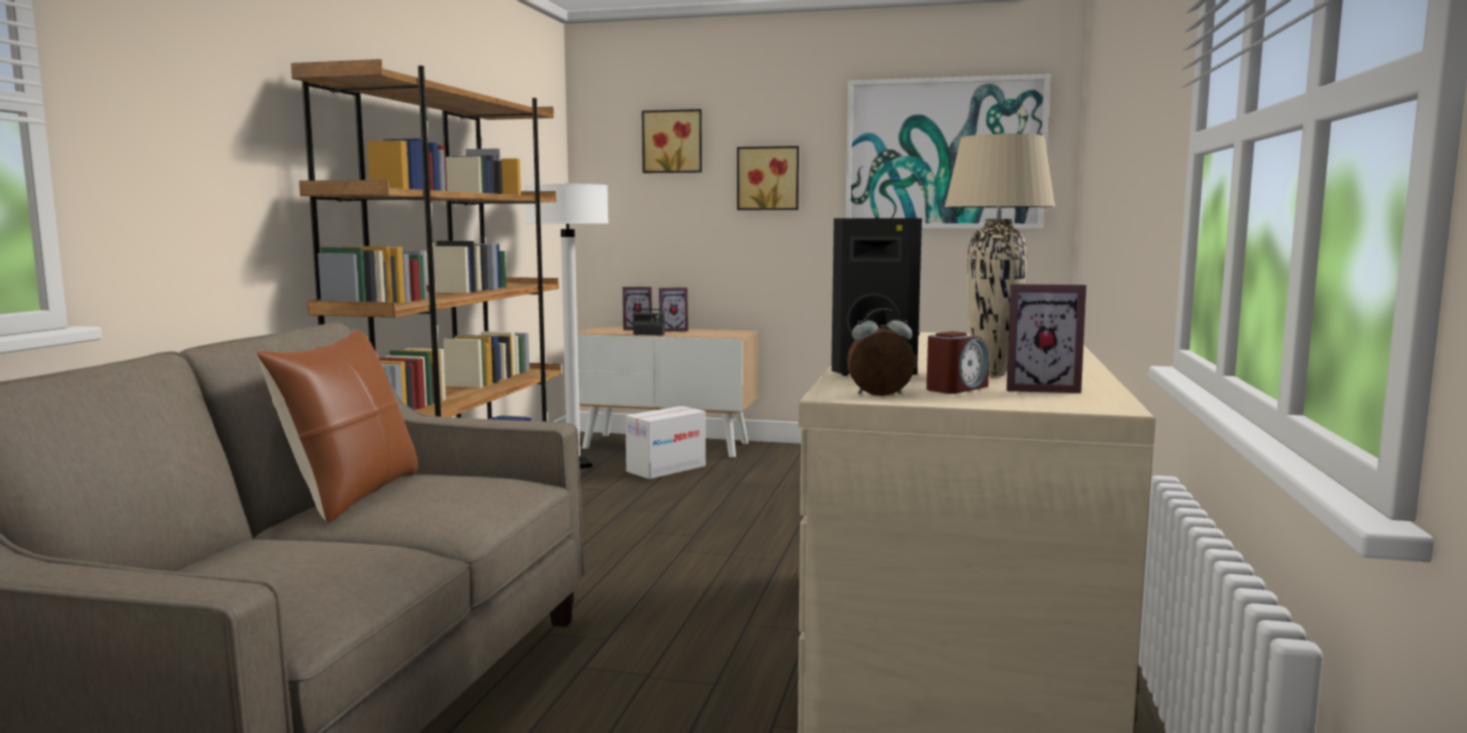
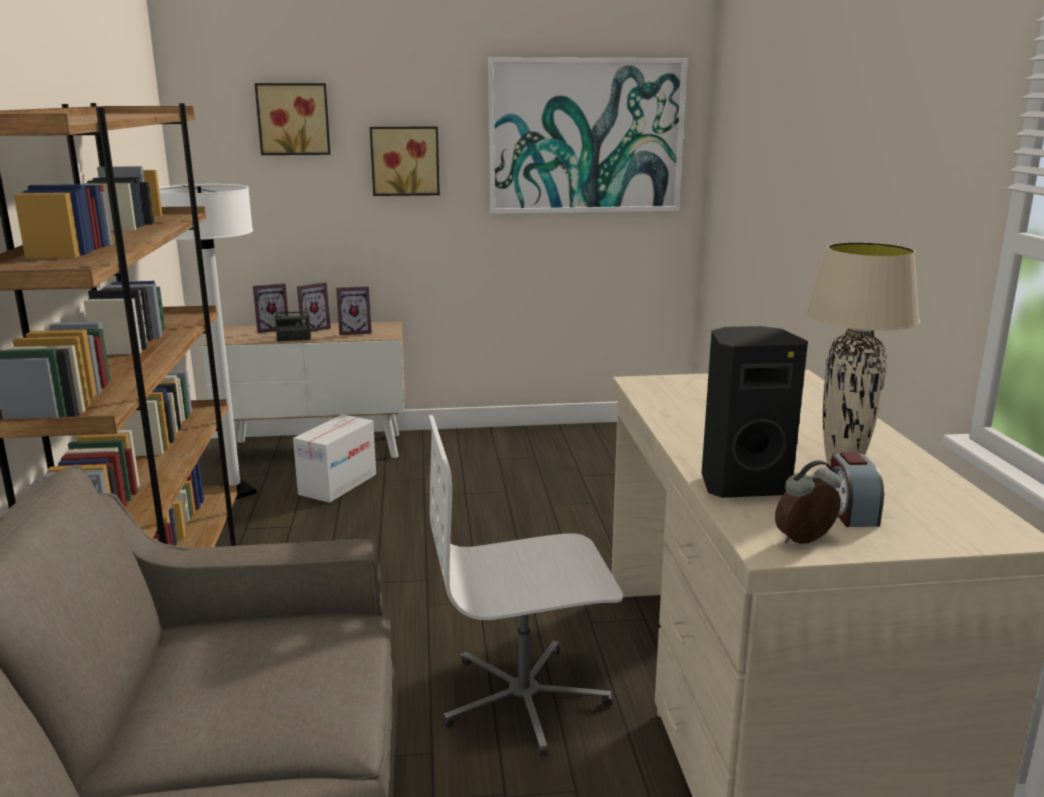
camera: 20 degrees left, 10 degrees up
(351, 496) = (160, 694): brown pillow -> none
(718, 621) = (525, 699): none -> white office chair
(956, 388) = (850, 512): alarm clock -> alarm clock turned 150 degrees clockwise
(1040, 388) = (916, 501): picture frame -> picture frame (355, 332)

